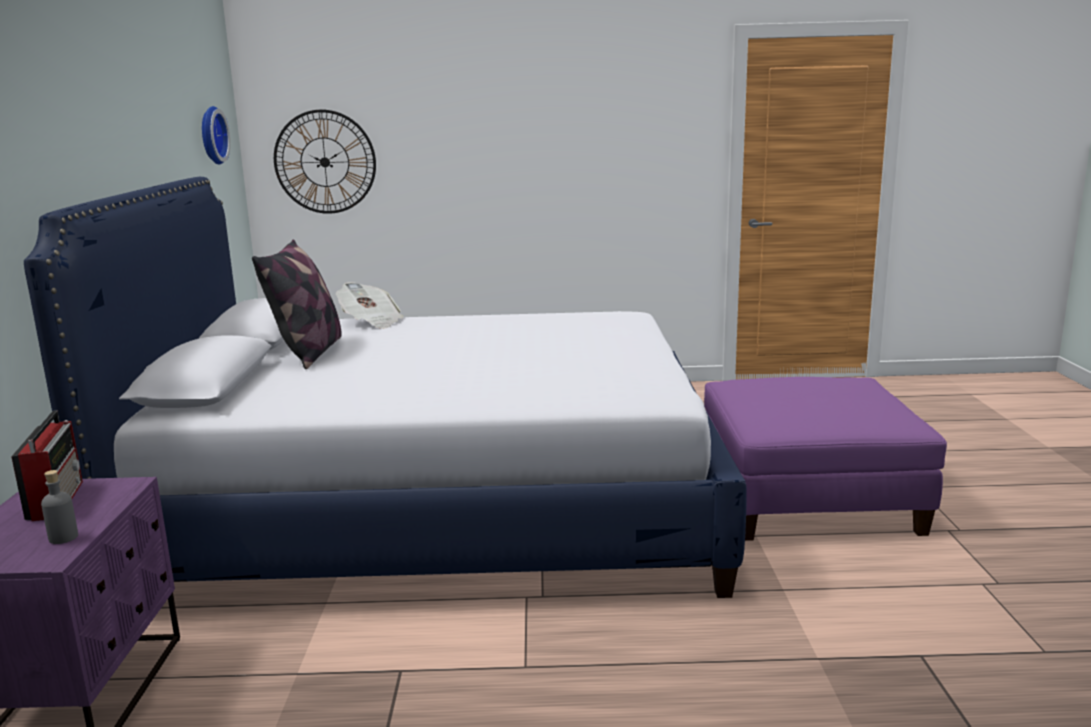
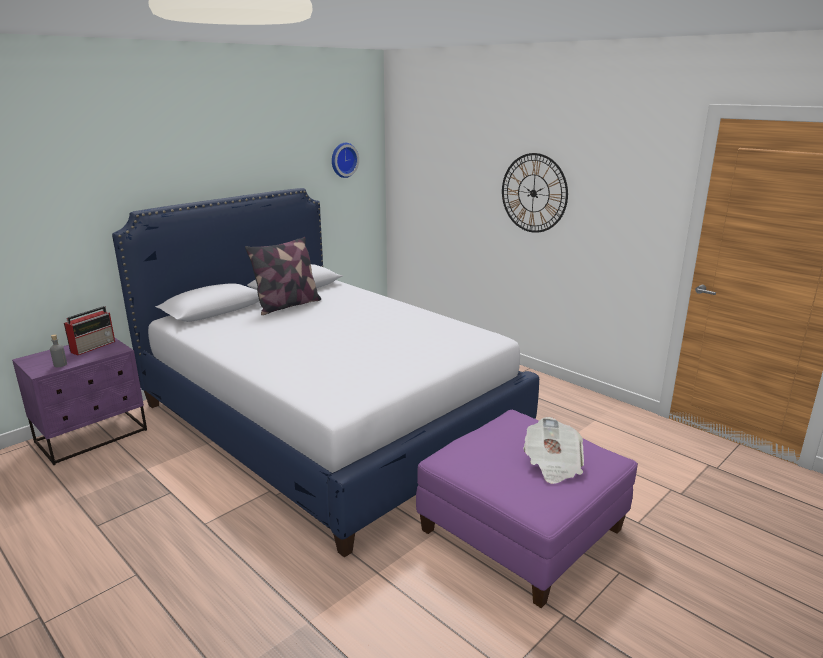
camera: 45 degrees right, 5 degrees up
(325, 162) = (421, 181): wall clock -> wall clock (533, 193)
(371, 322) = (357, 294): newspaper -> newspaper (552, 465)

